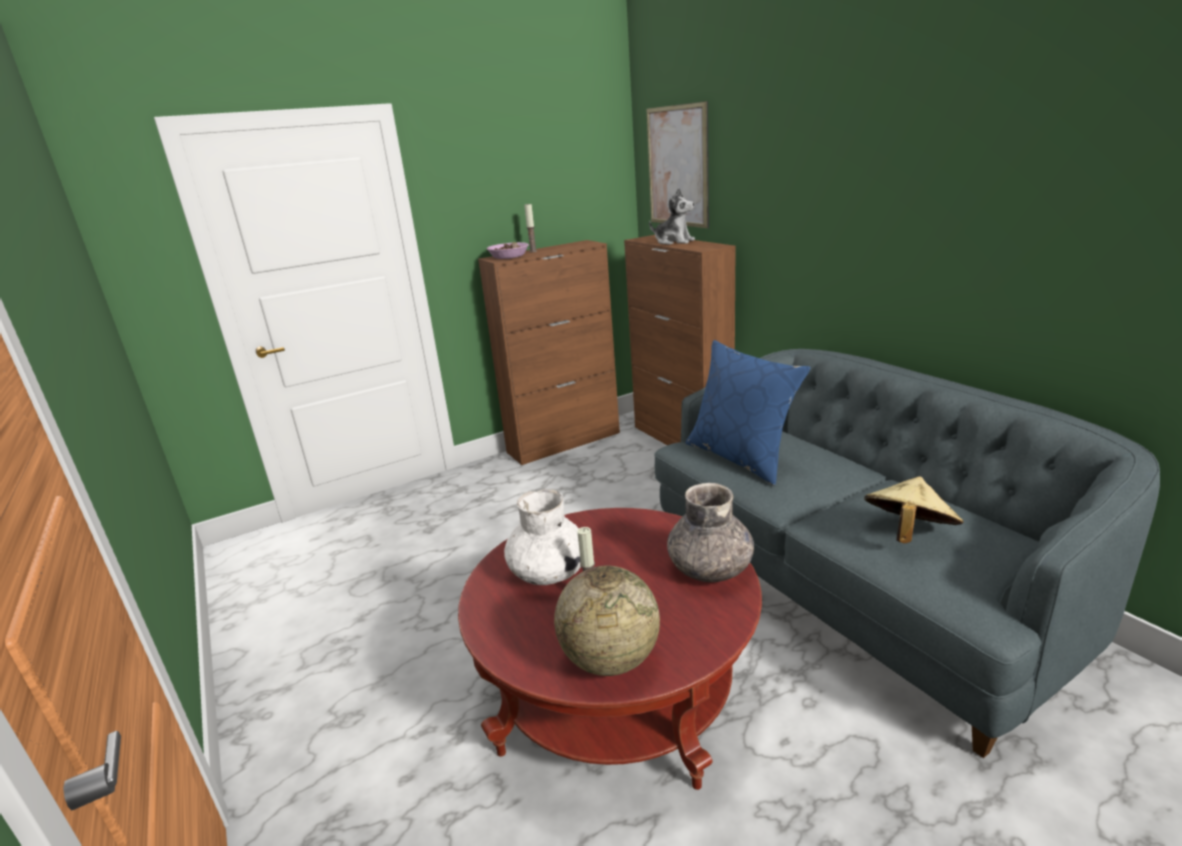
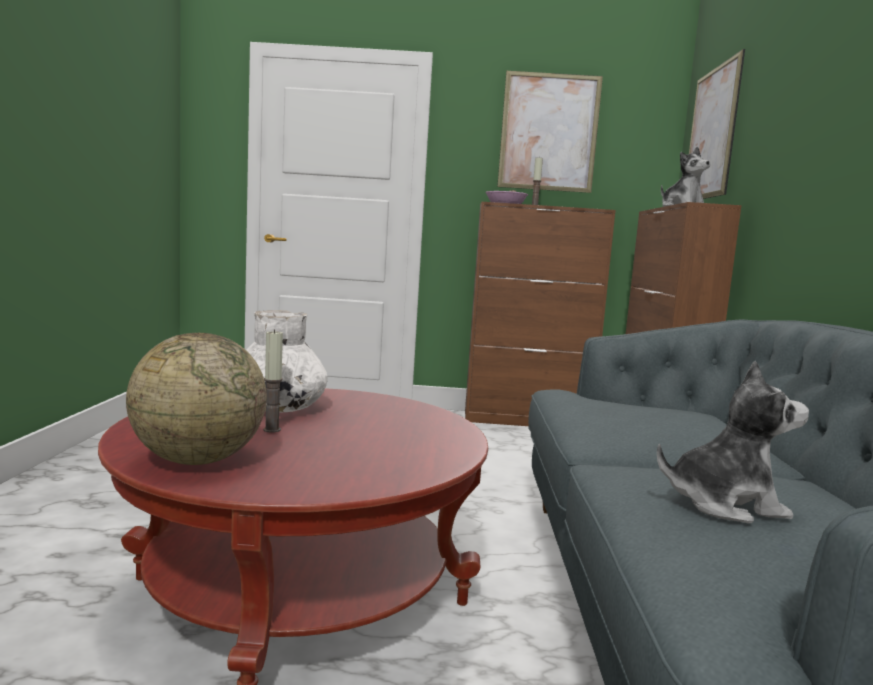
camera: 30 degrees right, 15 degrees down
(525, 173) = (549, 132): none -> picture
(710, 568) = (423, 453): grey vase -> none
(741, 457) = (614, 408): blue pillow -> none
(907, 534) = (724, 504): beige hat -> plush toy

